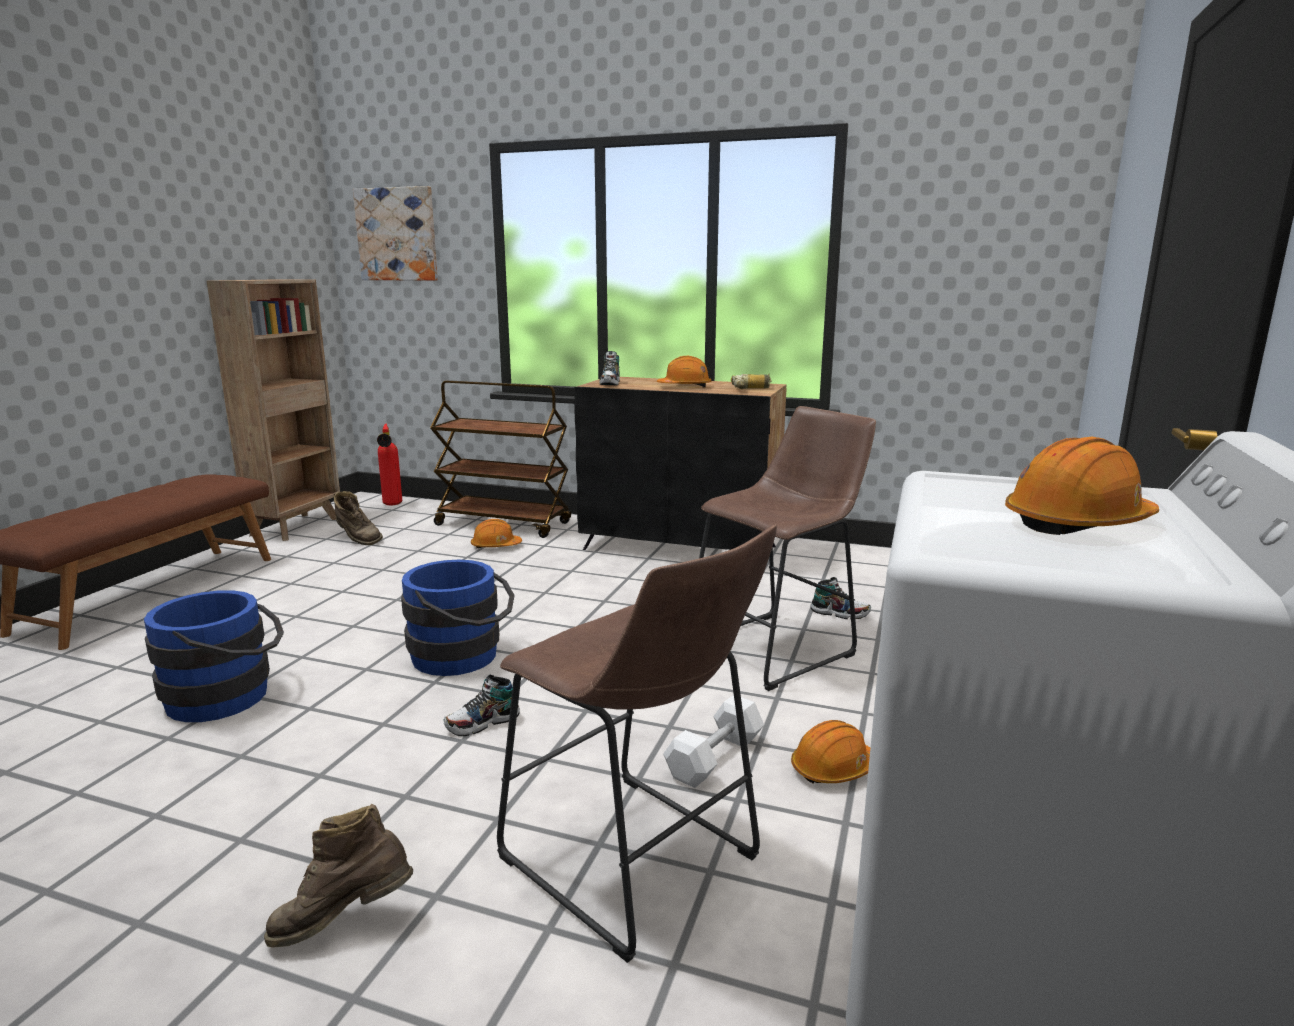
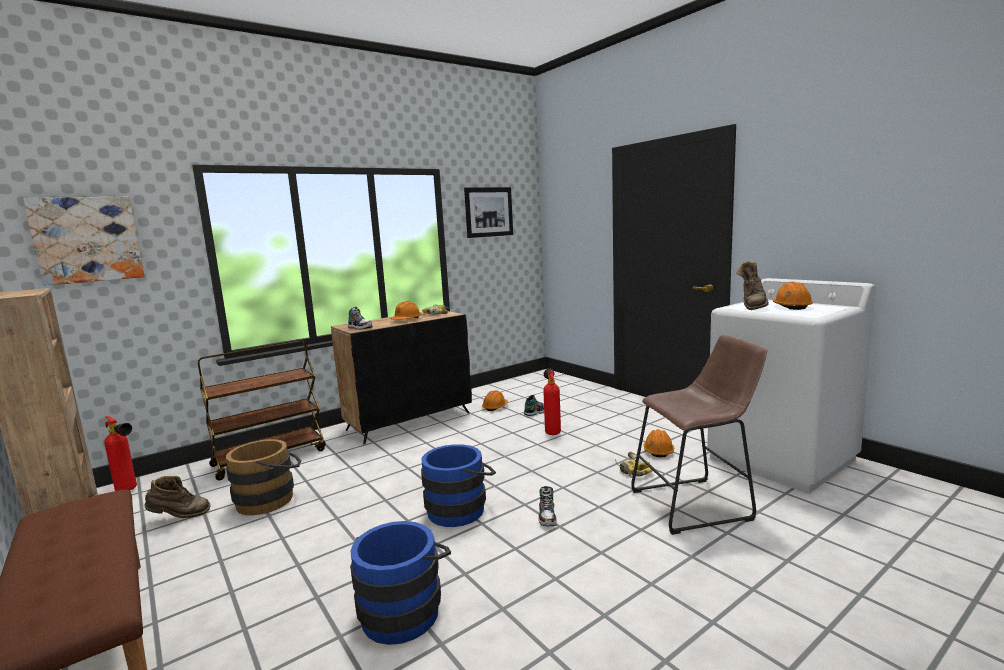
camera: 55 degrees left, 5 degrees down
(343, 923) = (700, 585): brown boot -> brown boot (752, 306)
(415, 558) = (271, 499): none -> brown bucket
(495, 546) = (306, 467): orange hard hat -> orange hard hat (495, 407)
(714, 758) = (631, 469): white dumbbell -> power drill
(777, 647) = (552, 432): brown stool -> fire extinguisher
(955, 208) = (489, 212): none -> picture

